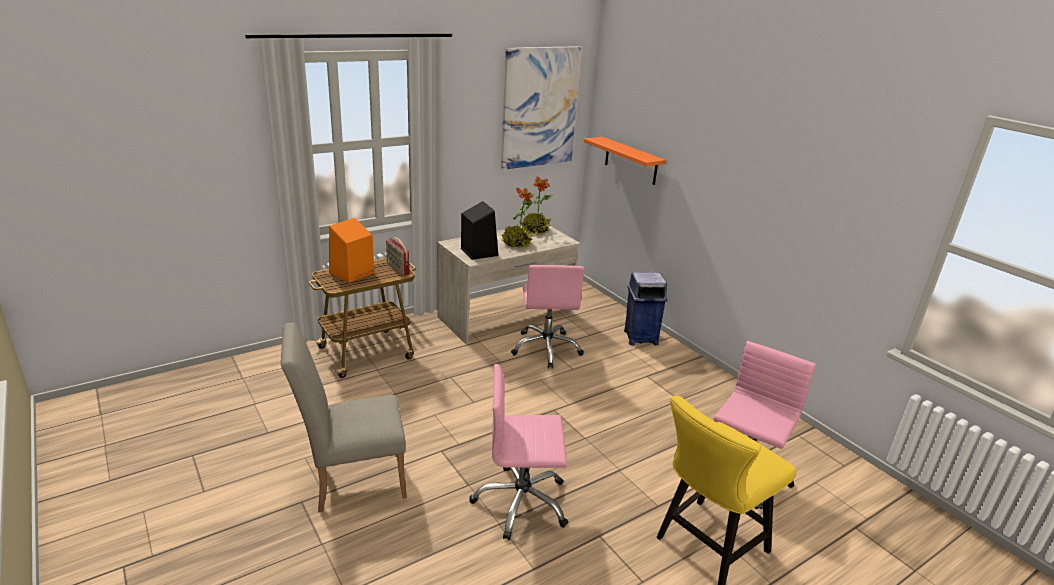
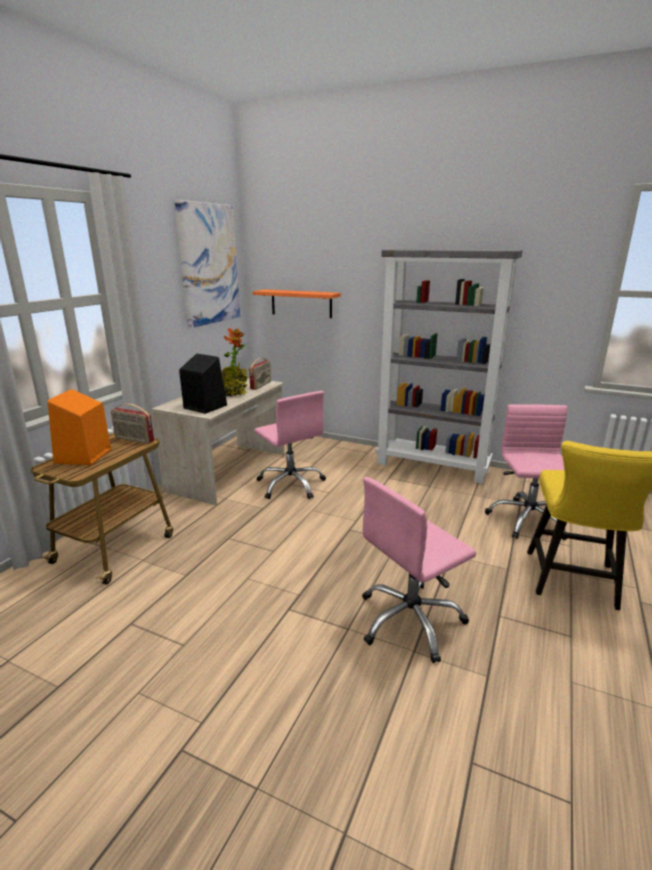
camera: 30 degrees left, 5 degrees down
(351, 481) = (223, 690): beige chair -> none
(554, 241) = (261, 385): none -> radio
(640, 337) = (353, 453): blue trash can -> none
(710, 381) = (433, 466): none -> grey bookcase

